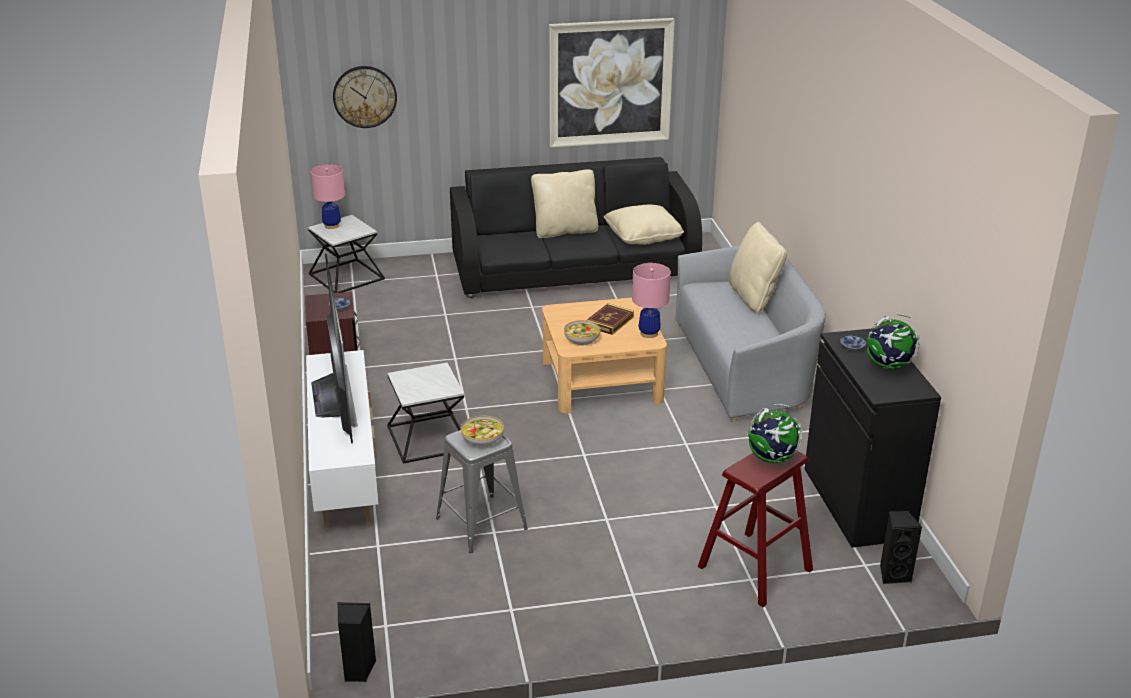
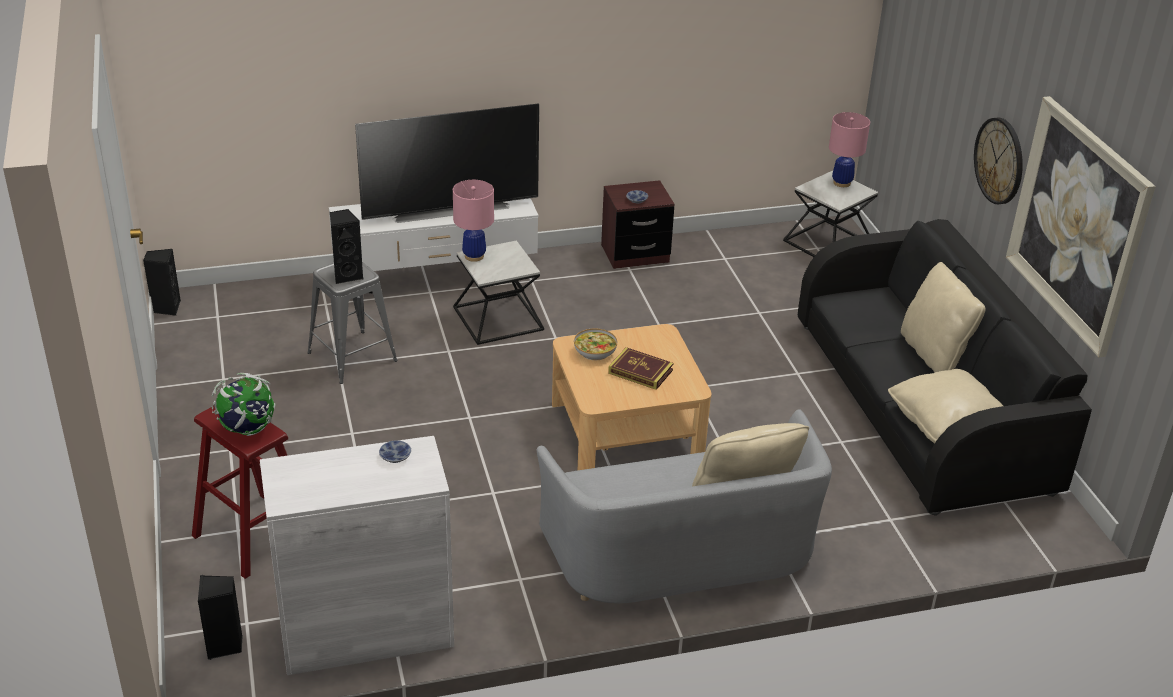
camera: 85 degrees right, 5 degrees up
(364, 96) = (916, 69): wall clock -> wall clock (999, 160)
(482, 438) = (347, 275): bowl -> black speaker
(649, 333) = (615, 401): pink table lamp -> pink table lamp (474, 256)
(857, 503) = (366, 631): black cabinet -> white cabinet
(888, 366) = (345, 481): globe -> none

